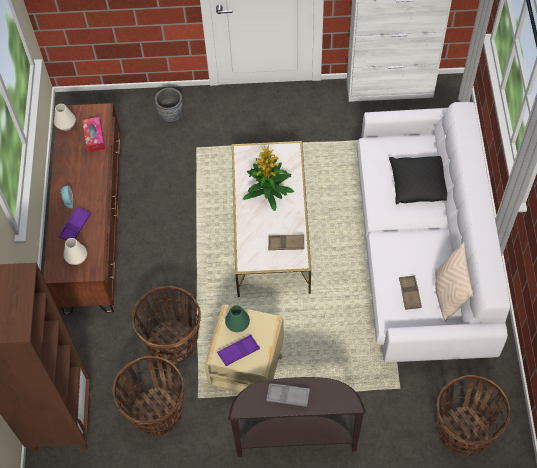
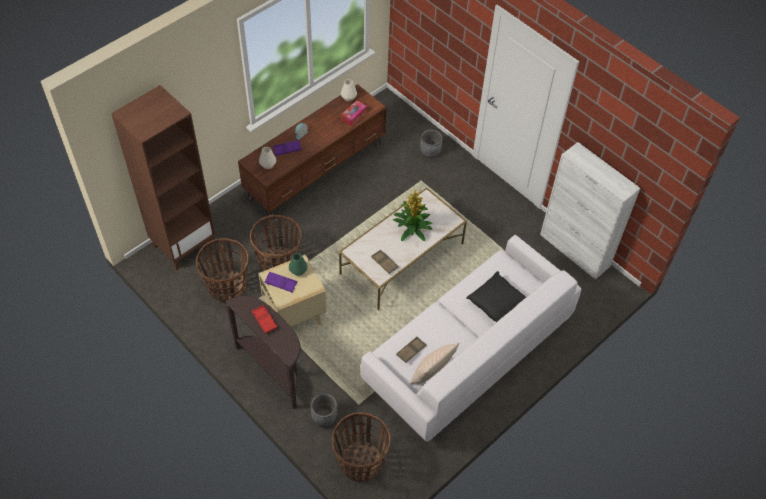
camera: 45 degrees right, 5 degrees down
(288, 396) = (264, 320): grey tray -> red tray
(388, 429) = (324, 417): none -> grey planter

